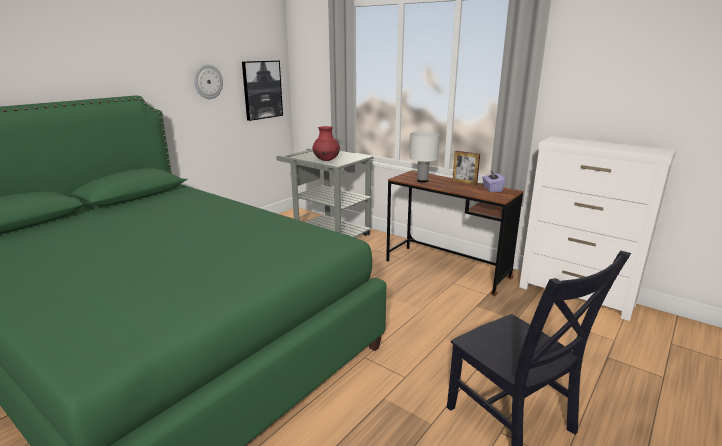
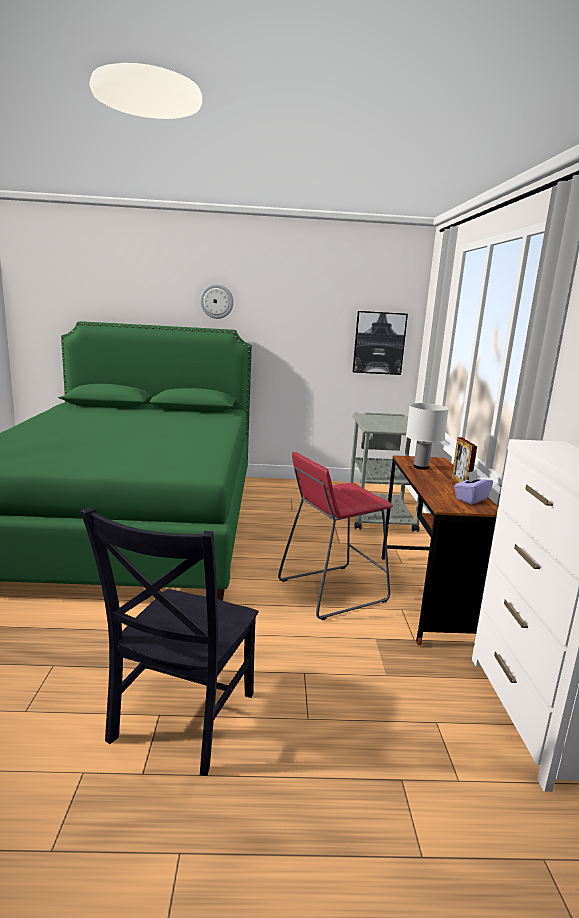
camera: 50 degrees right, 5 degrees down
(208, 81) = (313, 326): wall clock -> wall clock (217, 301)
(326, 160) = (373, 424): red vase -> none
(408, 295) = (332, 591): none -> red stool

